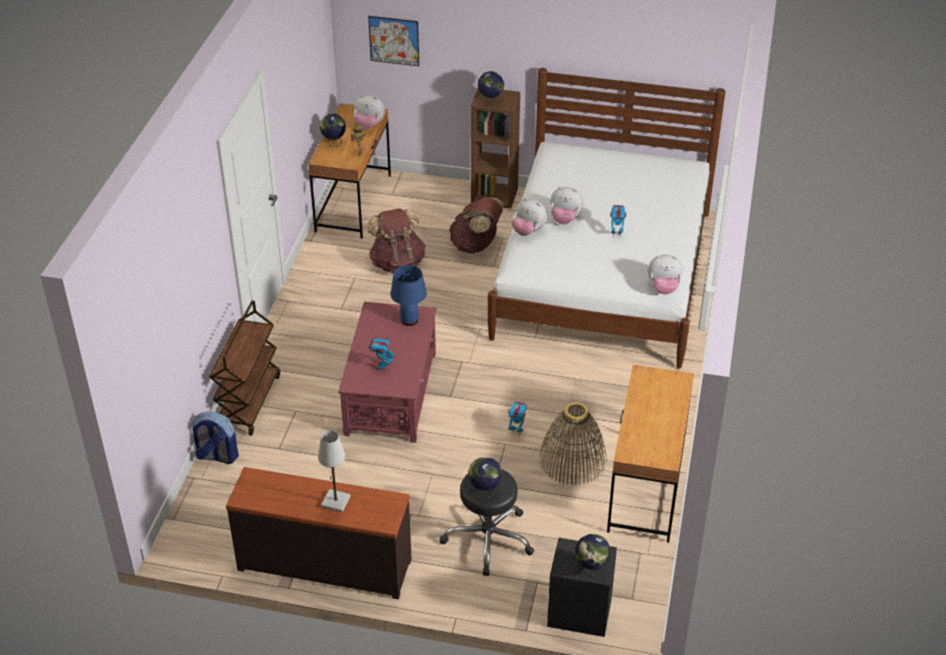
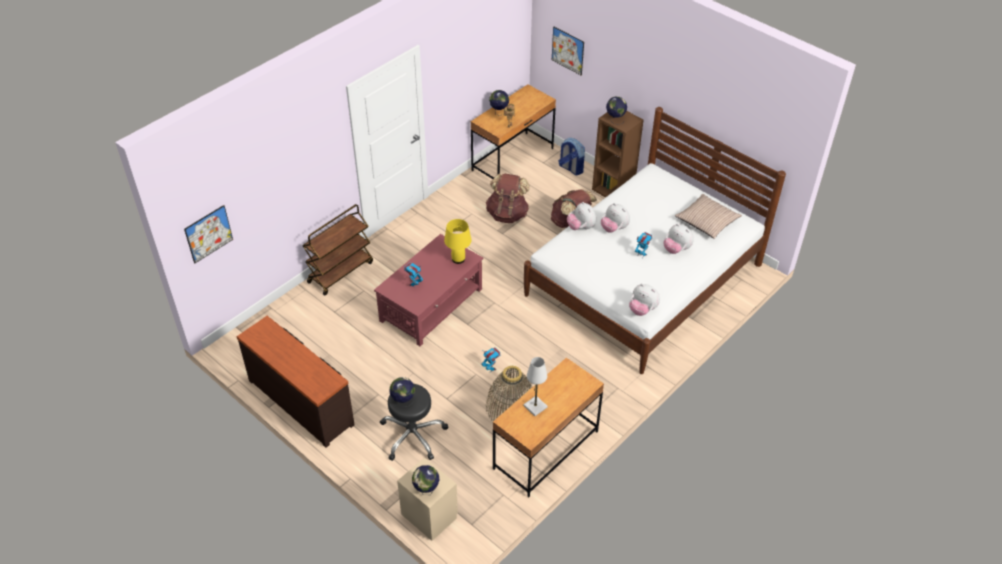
camera: 30 degrees right, 5 degrees up
(136, 384) = (208, 234): none -> picture
(217, 456) = (294, 300): backpack -> backpack (571, 168)
(335, 502) = (300, 364): white table lamp -> white table lamp (535, 406)
(369, 126) = (532, 107): plush toy -> plush toy (676, 249)
(409, 320) = (458, 259): blue table lamp -> yellow table lamp
(579, 613) = (429, 516): black nightstand -> beige nightstand
(653, 177) = (707, 221): none -> pillow

